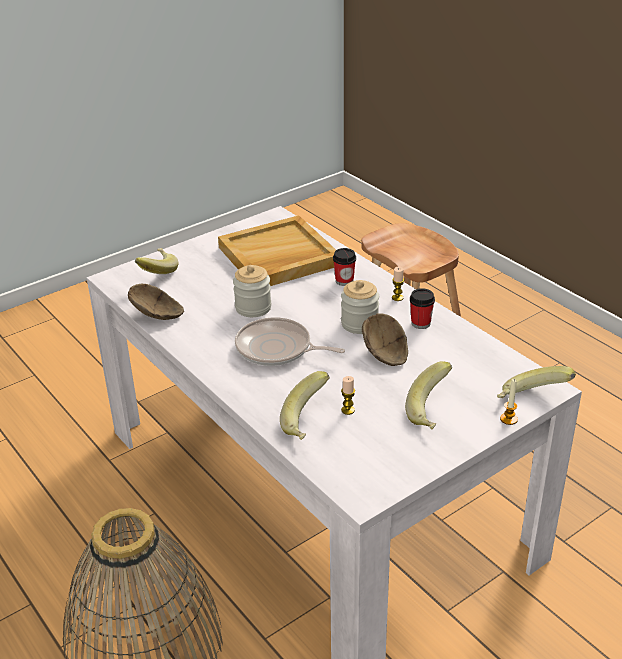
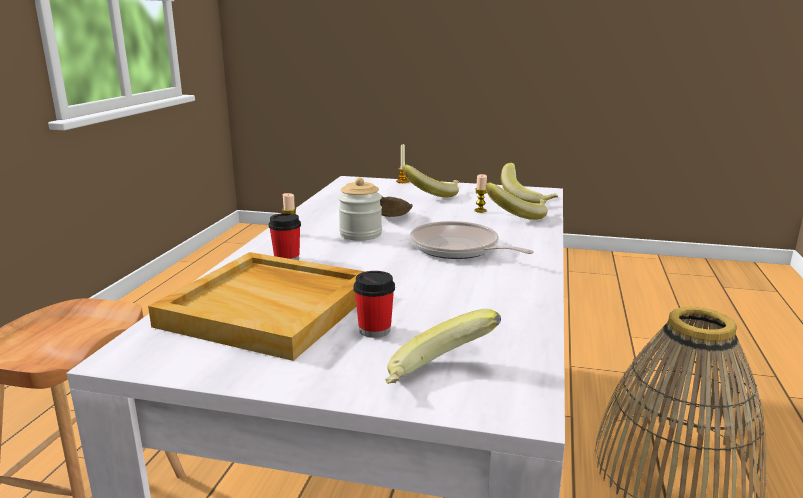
camera: 130 degrees left, 15 degrees down
(158, 315) = (525, 323): brown bowl -> none
(253, 308) = (412, 280): jar -> none
(277, 349) = (458, 249): frying pan -> frying pan turned 150 degrees clockwise
(420, 323) = (323, 218): cup -> cup (375, 330)
(532, 399) = (371, 181): banana -> banana (527, 200)

